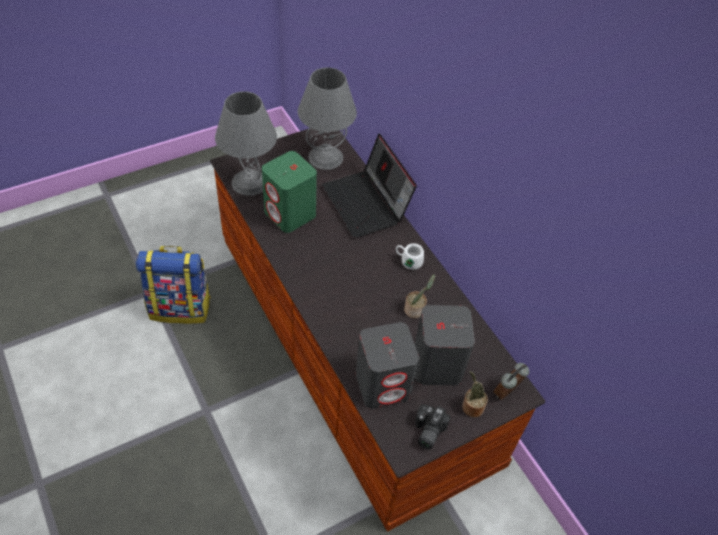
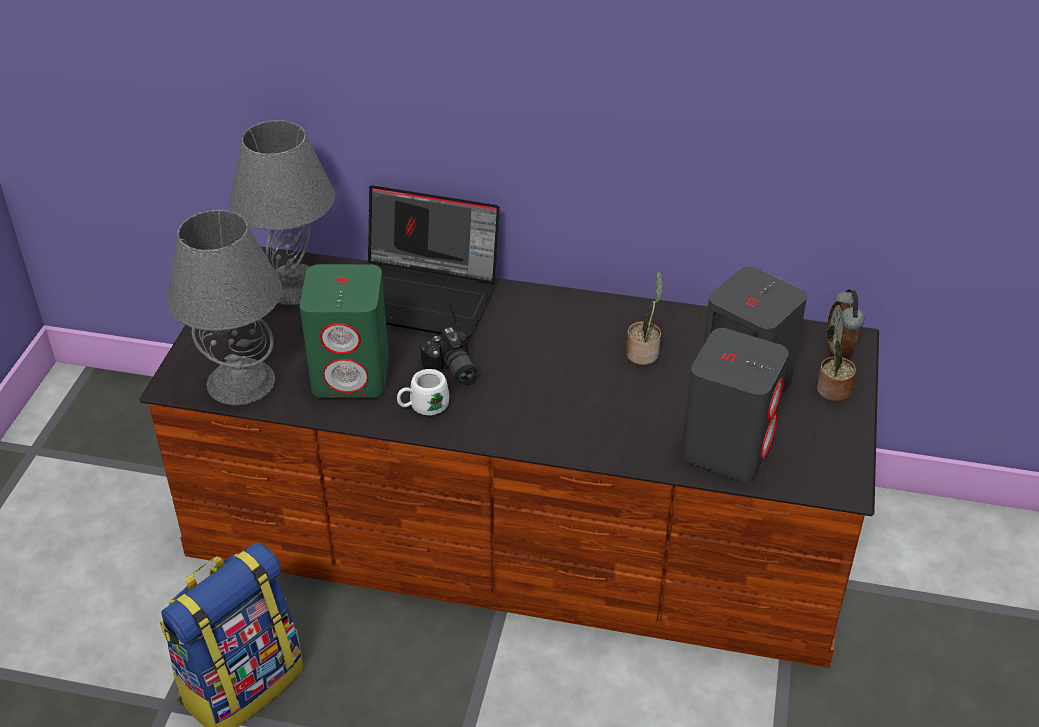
camera: 45 degrees left, 10 degrees down
(408, 261) = (561, 314): white mug -> white mug (423, 407)
(427, 431) = (831, 448): camera -> camera (451, 371)

